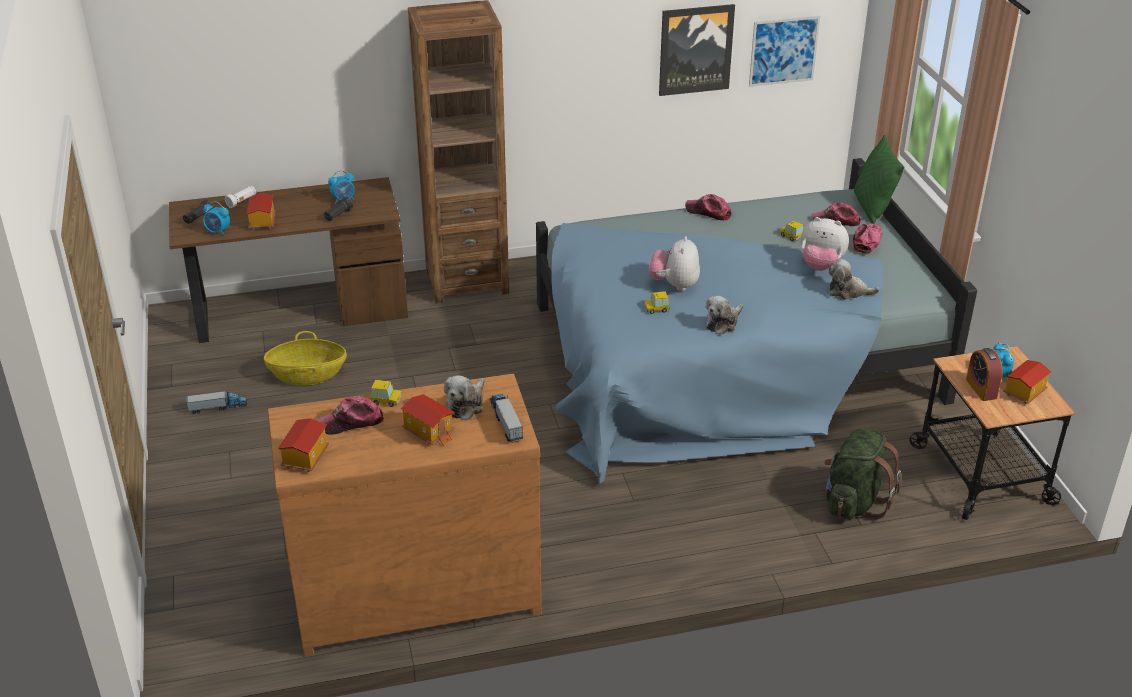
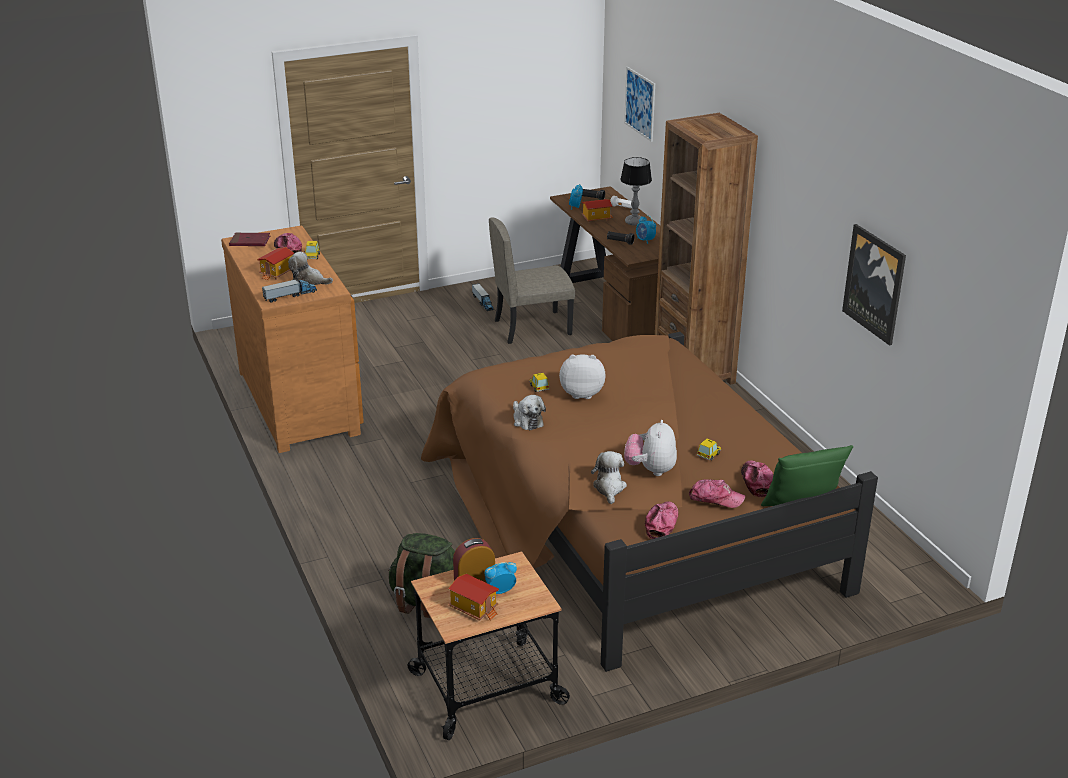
camera: 80 degrees right, 5 degrees down
(289, 200) = (634, 222): none -> table lamp
(305, 457) = (250, 241): toy house -> red book
(308, 375) = (532, 327): basket -> beige chair
(708, 212) = (732, 407): cap -> cap (661, 523)
(723, 323) = (527, 420): plush toy -> plush toy turned 150 degrees counterclockwise
(729, 360) = (629, 520): blue bed -> brown bed
(783, 51) = (939, 340): picture -> picture (640, 103)

